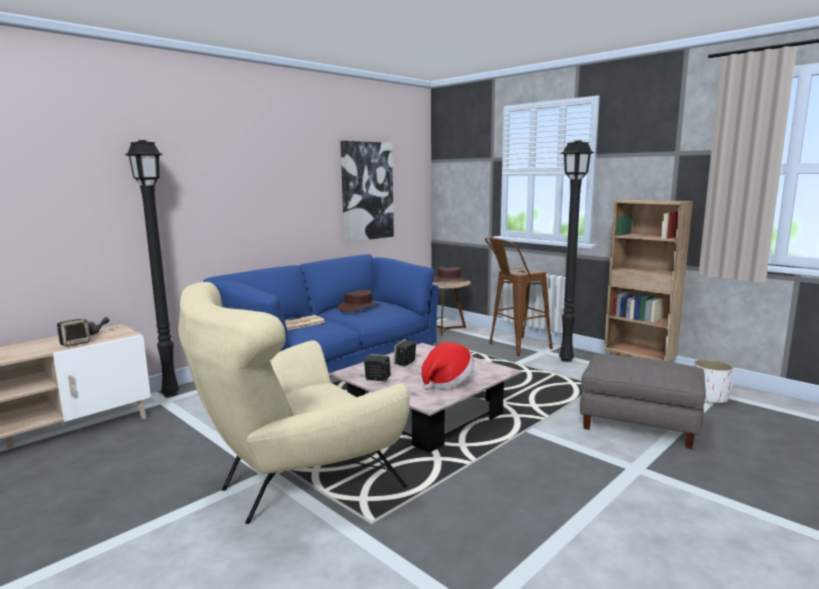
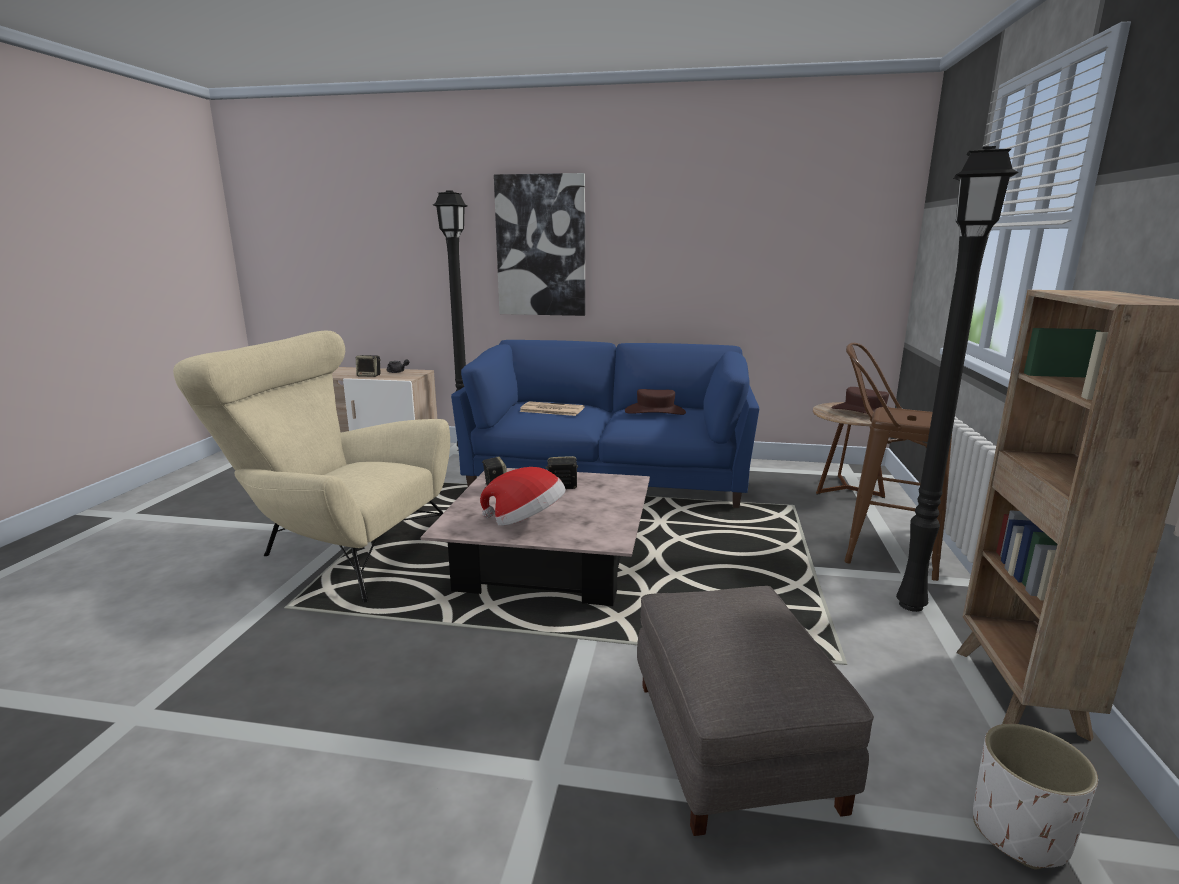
camera: 55 degrees right, 5 degrees up
(367, 191) = (764, 254): picture -> picture (541, 246)

